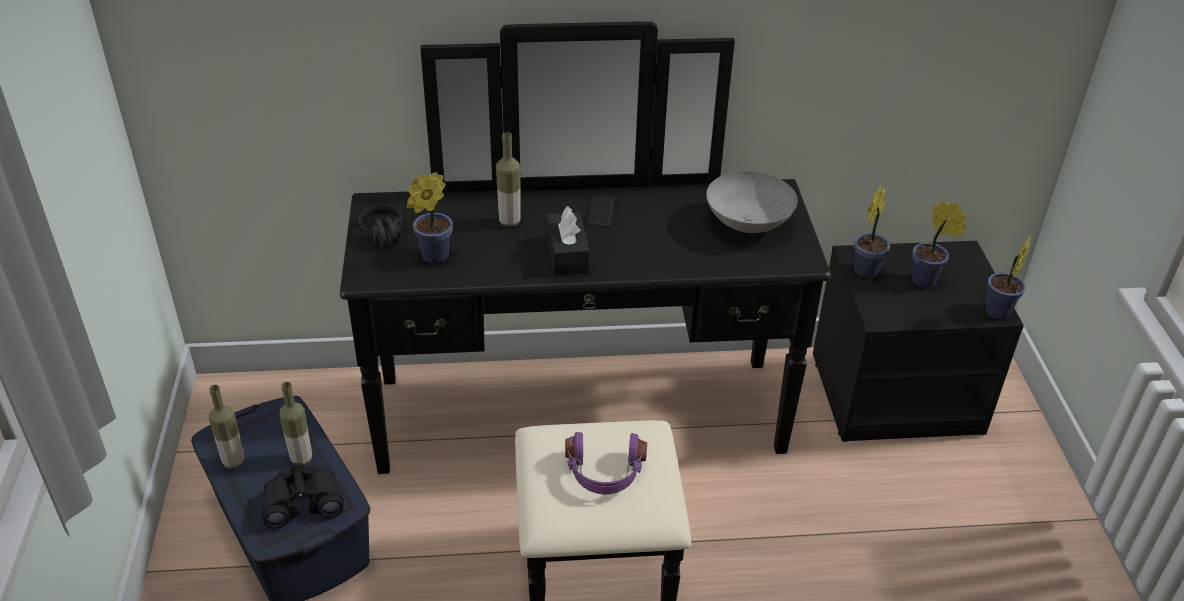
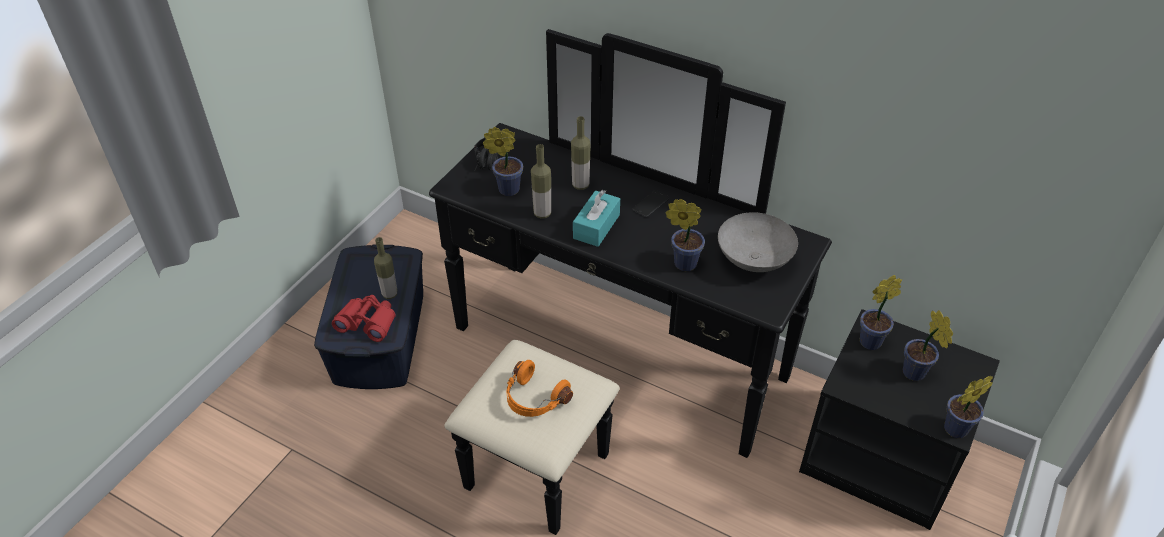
camera: 35 degrees right, 5 degrees up
(233, 462) = (351, 277): bottle -> bottle (542, 213)
(303, 502) = (368, 323): black binoculars -> red binoculars
(567, 254) = (596, 226): black tissue box -> turquoise tissue box
(605, 473) = (534, 399): purple headphones -> orange headphones
(685, 253) = (682, 263): none -> potted plant

